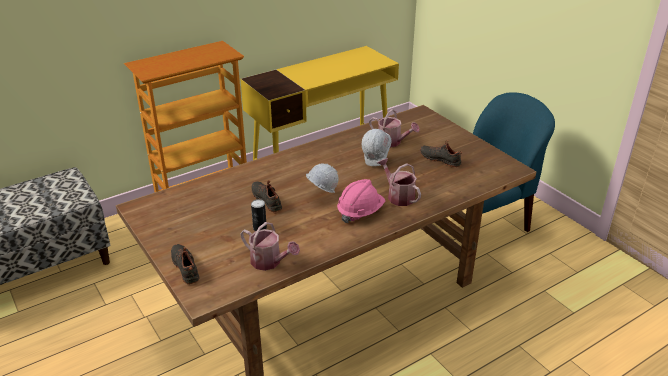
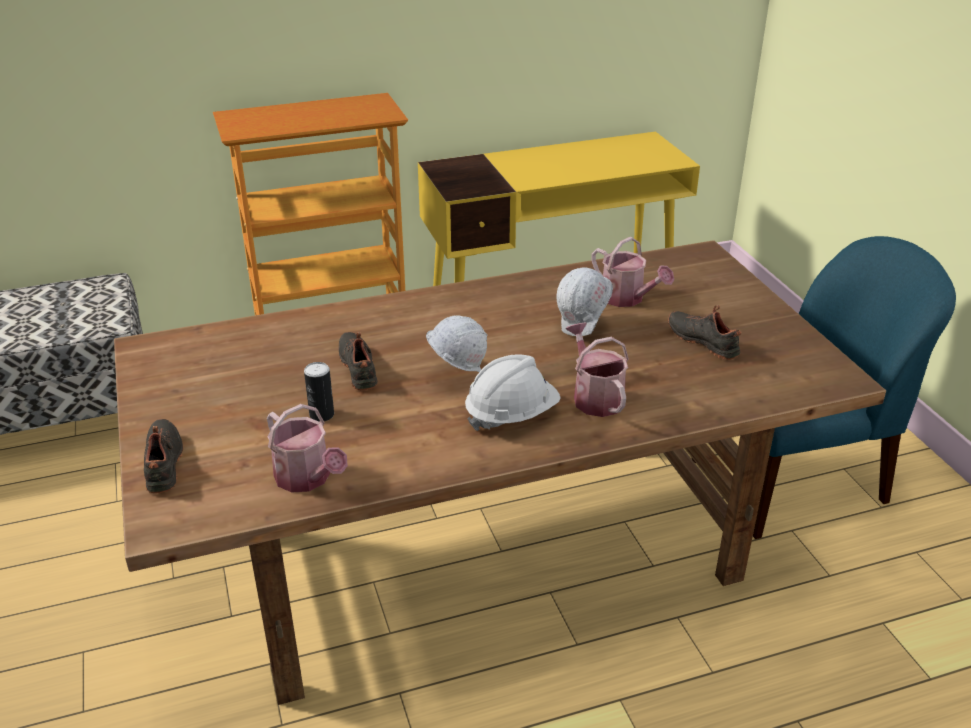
camera: 15 degrees right, 0 degrees up
(360, 212) = (511, 414): pink hard hat -> white hard hat

